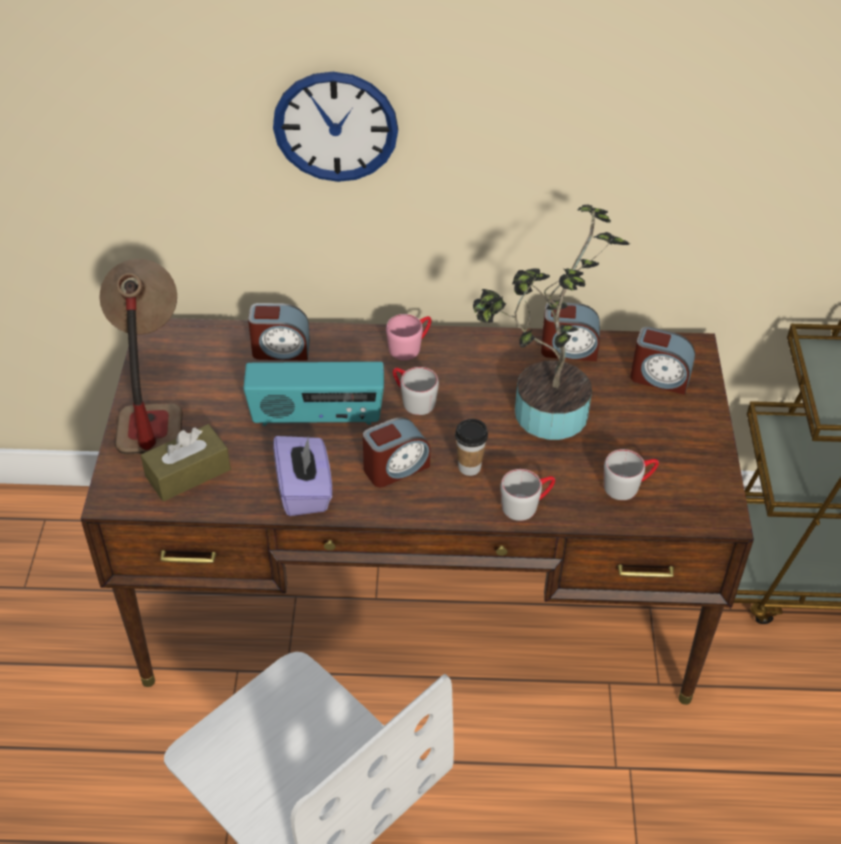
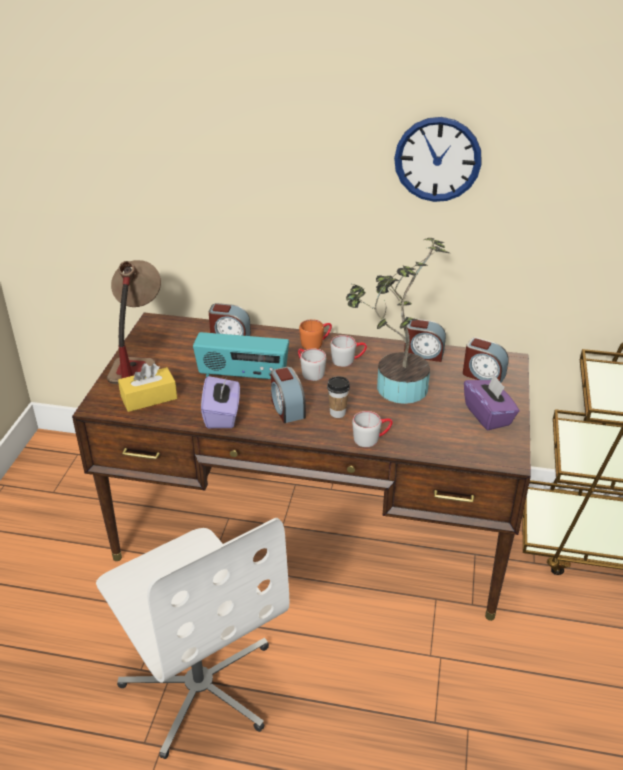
camera: 10 degrees right, 10 degrees down
(188, 473) = (149, 398): brown tissue box -> yellow tissue box
(335, 127) = (273, 183): wall clock -> wall clock (437, 159)
(395, 468) = (287, 408): alarm clock -> alarm clock turned 90 degrees clockwise
(410, 346) = (316, 342): pink mug -> orange mug
(628, 485) = (446, 434): grey mug -> grey mug (348, 360)
(679, 446) = (488, 415): none -> purple tissue box

